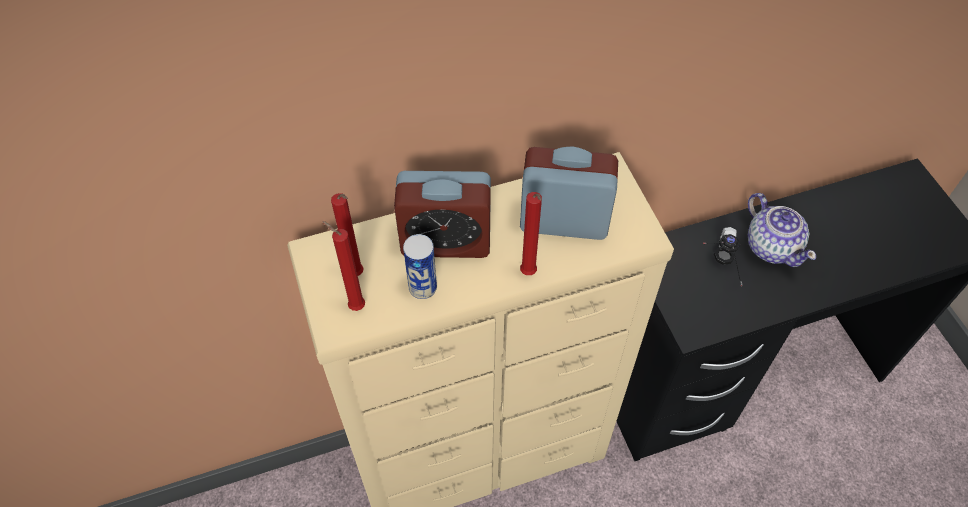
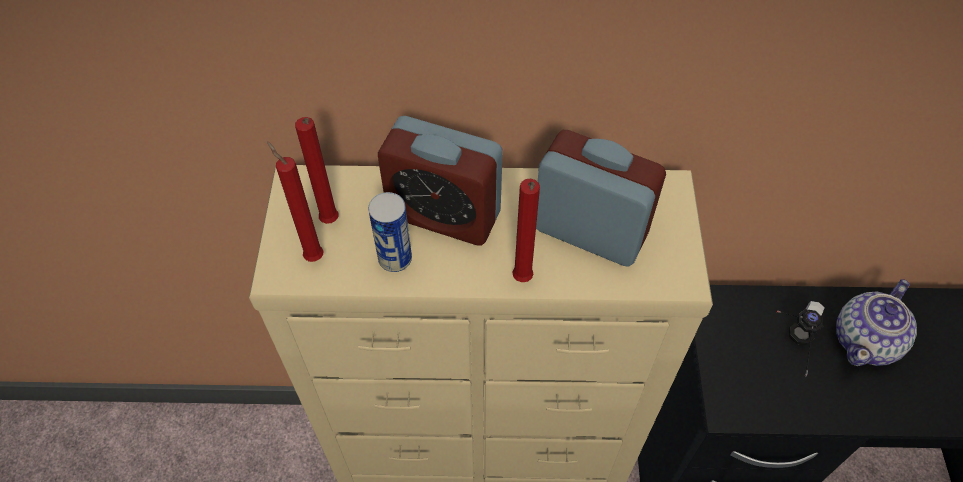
camera: 20 degrees right, 0 degrees up
(772, 246) = (866, 340): teapot -> teapot turned 45 degrees clockwise

